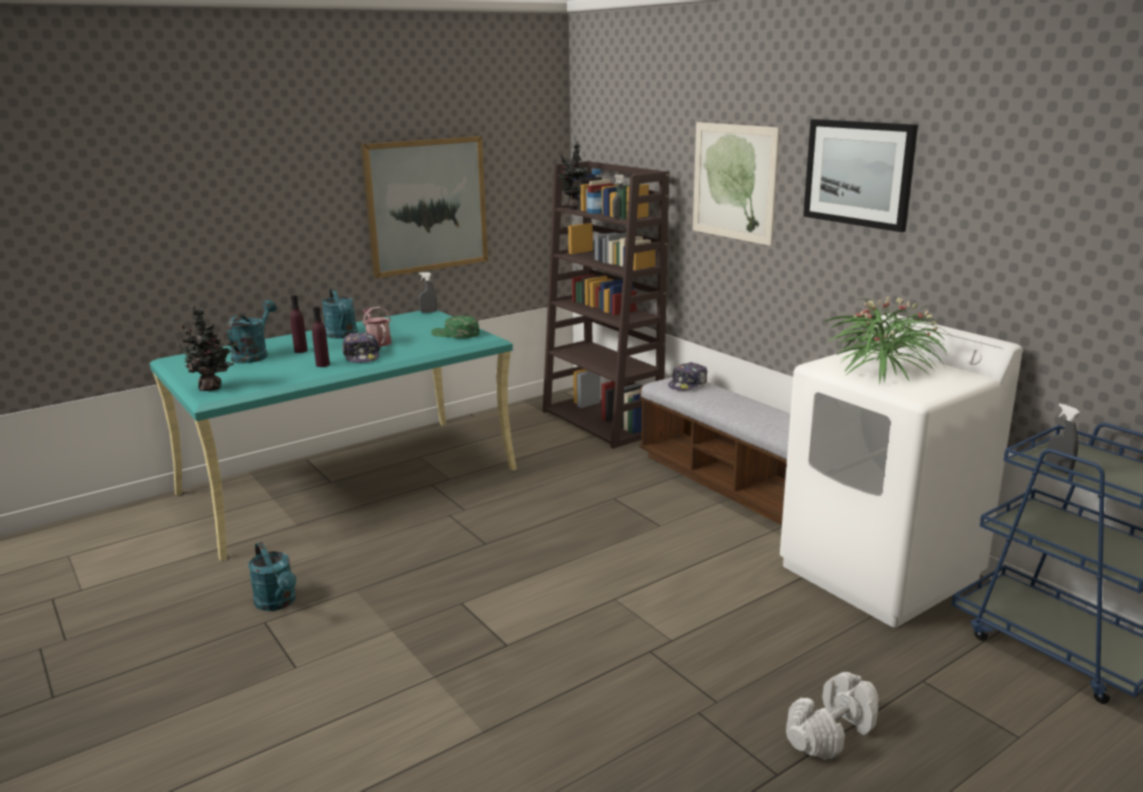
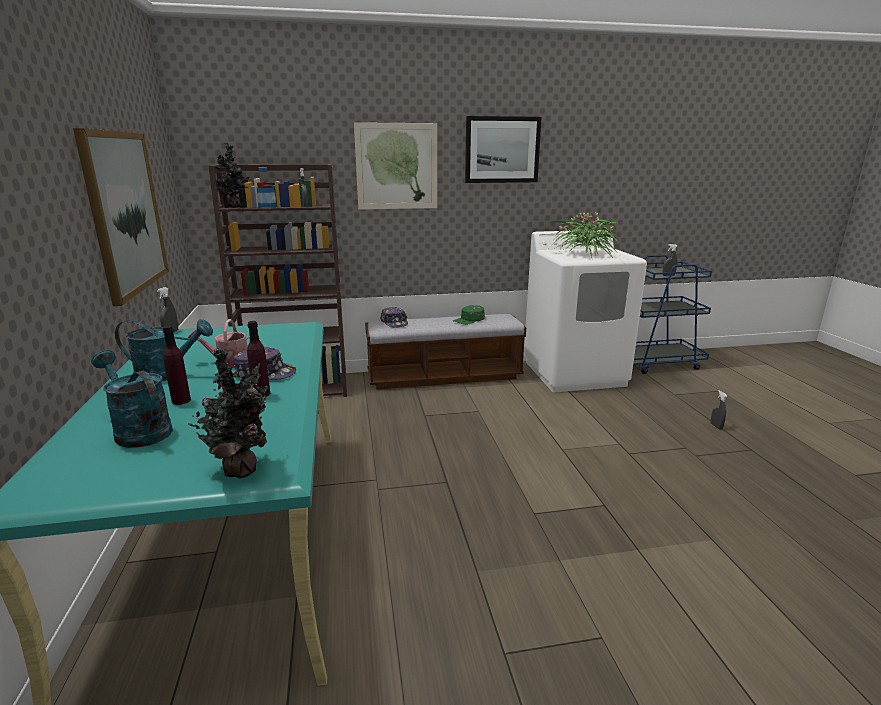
camera: 65 degrees left, 0 degrees up
(278, 603) = (469, 636): turquoise watering can -> none
(455, 334) = (269, 333): green cap -> green cap (469, 320)
(831, 733) = (716, 426): white dumbbell -> grey spray bottle

